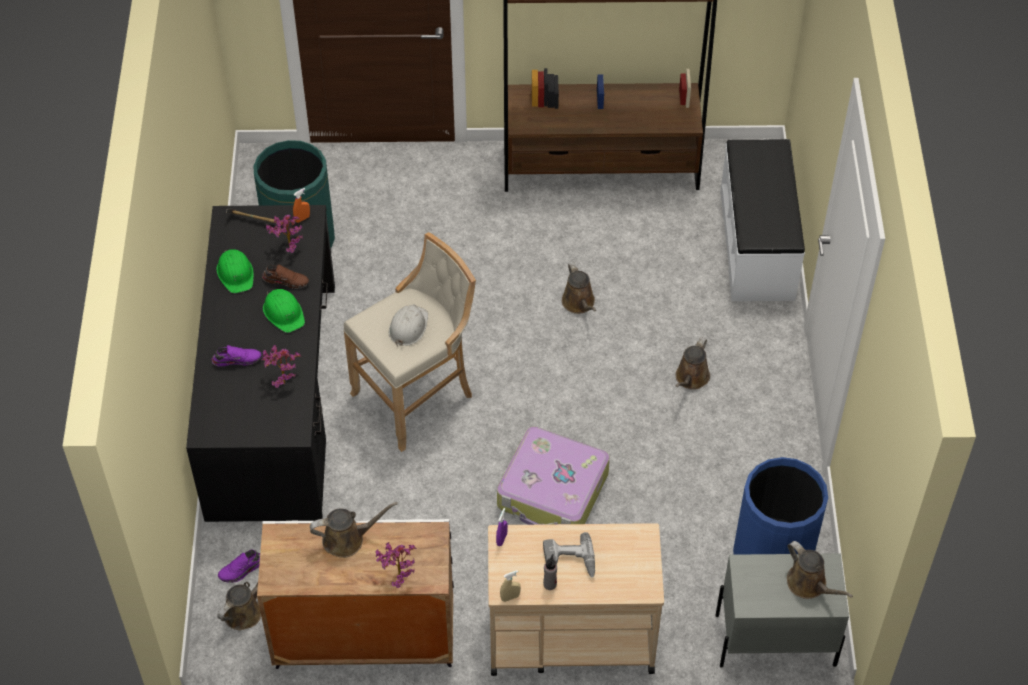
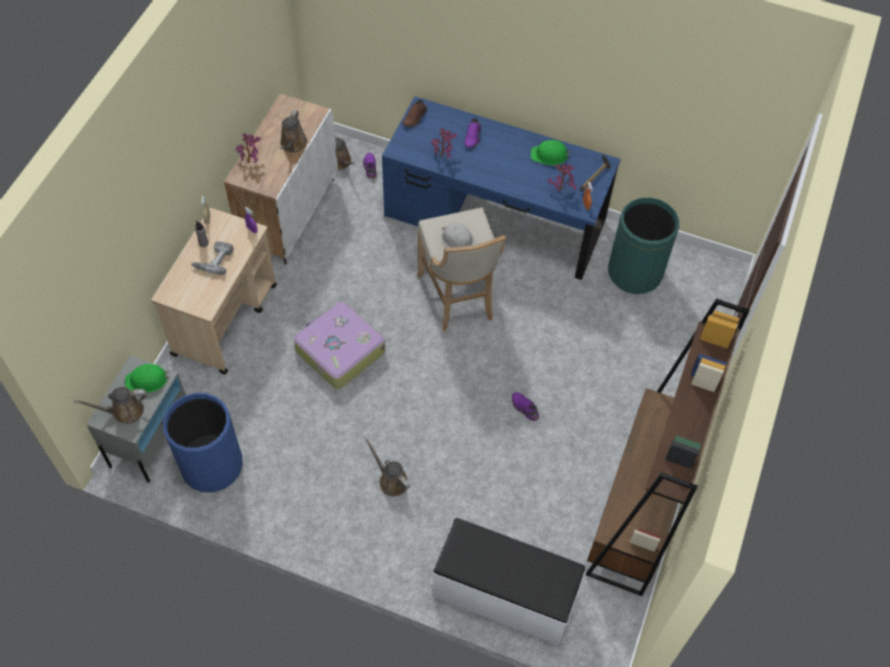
camera: 110 degrees right, 5 degrees up
(273, 398) = (495, 218): black desk -> blue desk
(284, 312) = (501, 171): green hard hat -> green hard hat (147, 380)
(286, 280) = (531, 180): brown shoe -> brown shoe (415, 118)
(537, 289) = (524, 408): none -> purple shoe
(579, 303) = (498, 432): brown watering can -> none

